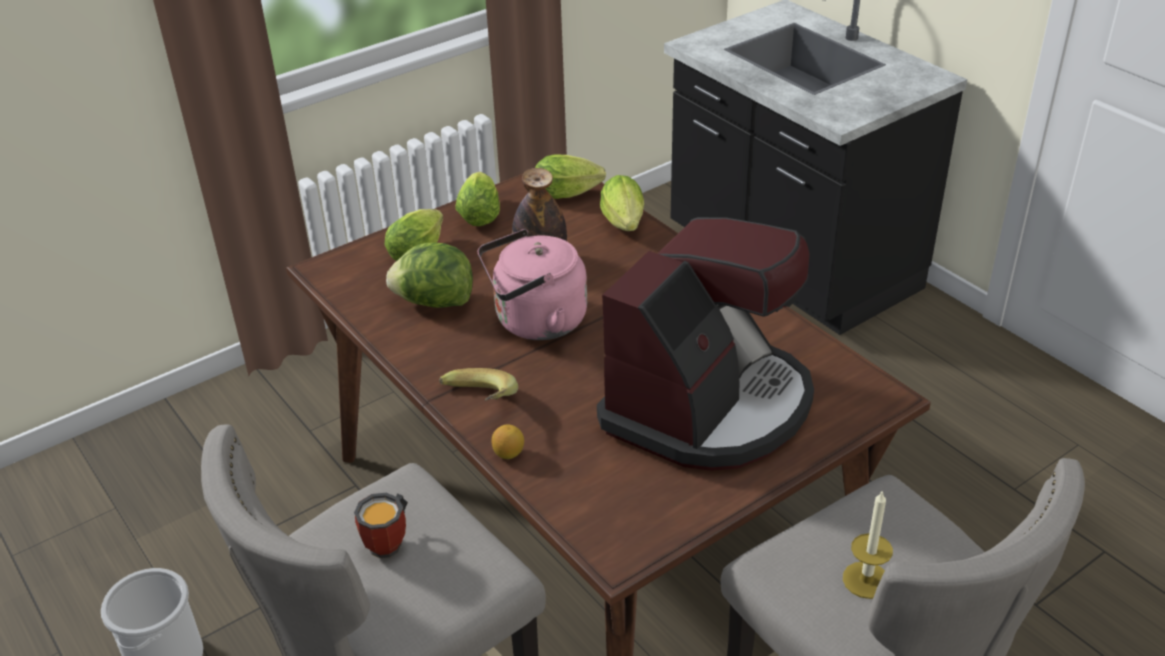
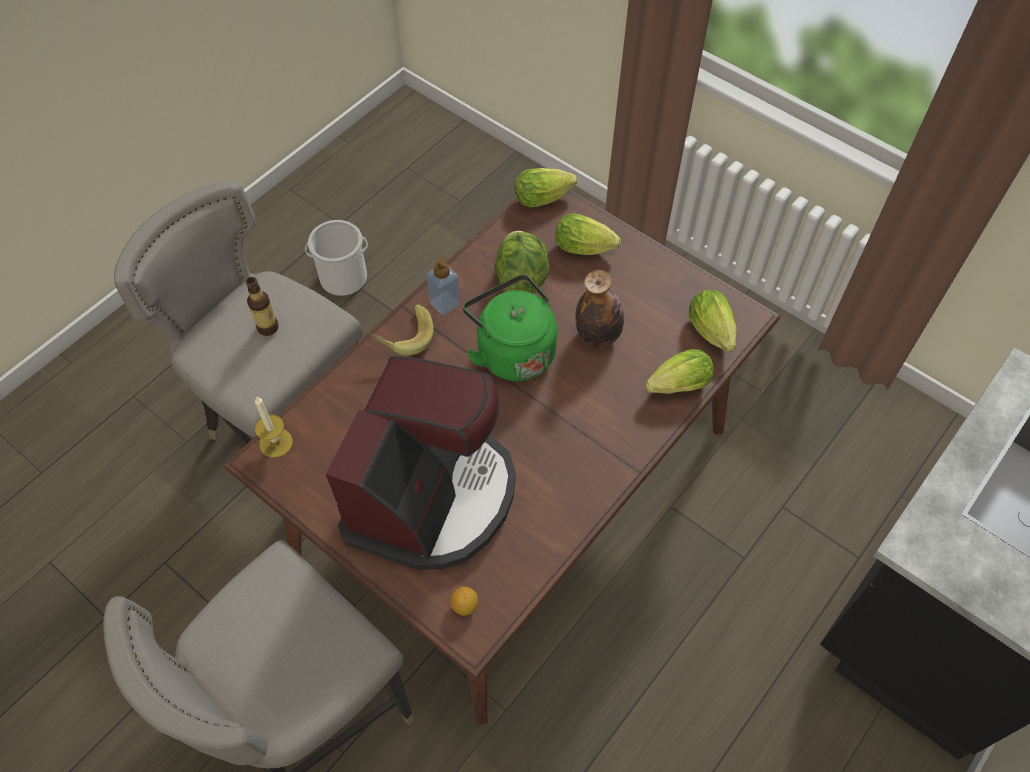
camera: 75 degrees right, 20 degrees up
(391, 542) = (268, 327): mug -> bottle
(441, 365) = (444, 303): none -> soap dispenser
(480, 214) = (656, 274): lettuce -> lettuce (545, 198)
(508, 453) = (353, 370): lemon -> lemon (465, 606)
(535, 322) = (512, 351): pink kettle -> green kettle
(709, 406) = (431, 496): coffee machine -> coffee machine turned 90 degrees counterclockwise
(866, 580) = (262, 636): candle -> candle (276, 443)

